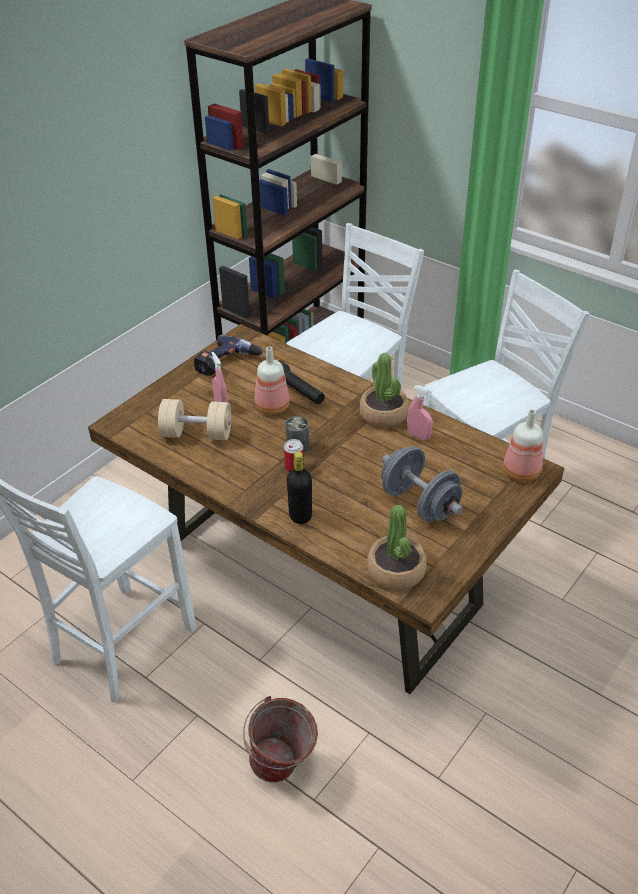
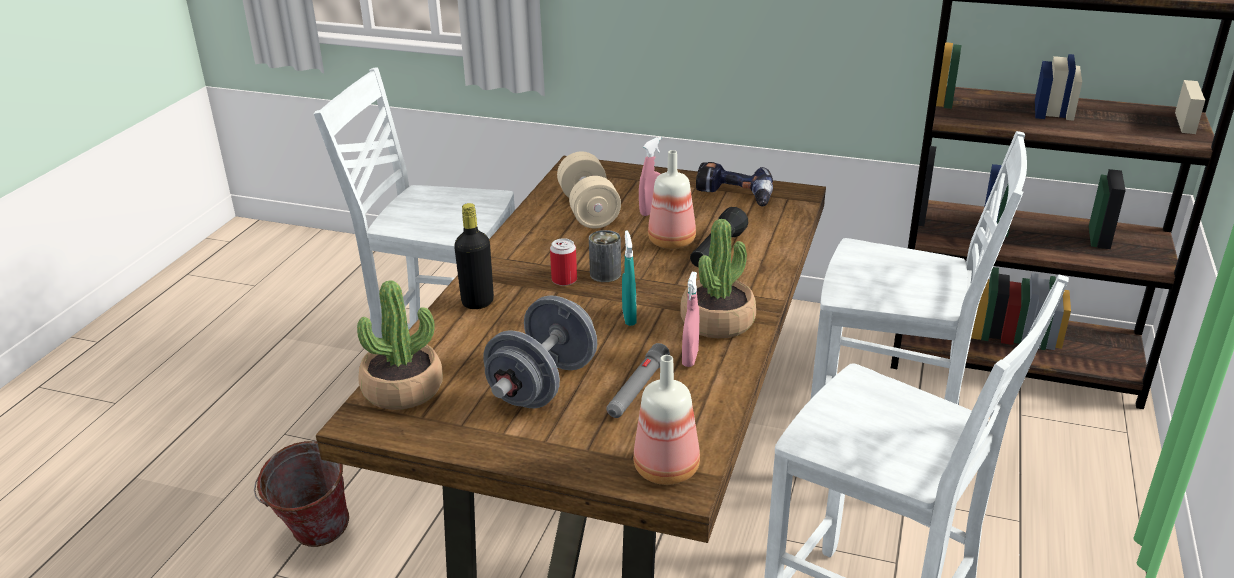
camera: 70 degrees right, 10 degrees down
(359, 449) = (629, 317): none -> turquoise spray bottle
(441, 464) = (637, 389): none -> grey flashlight

